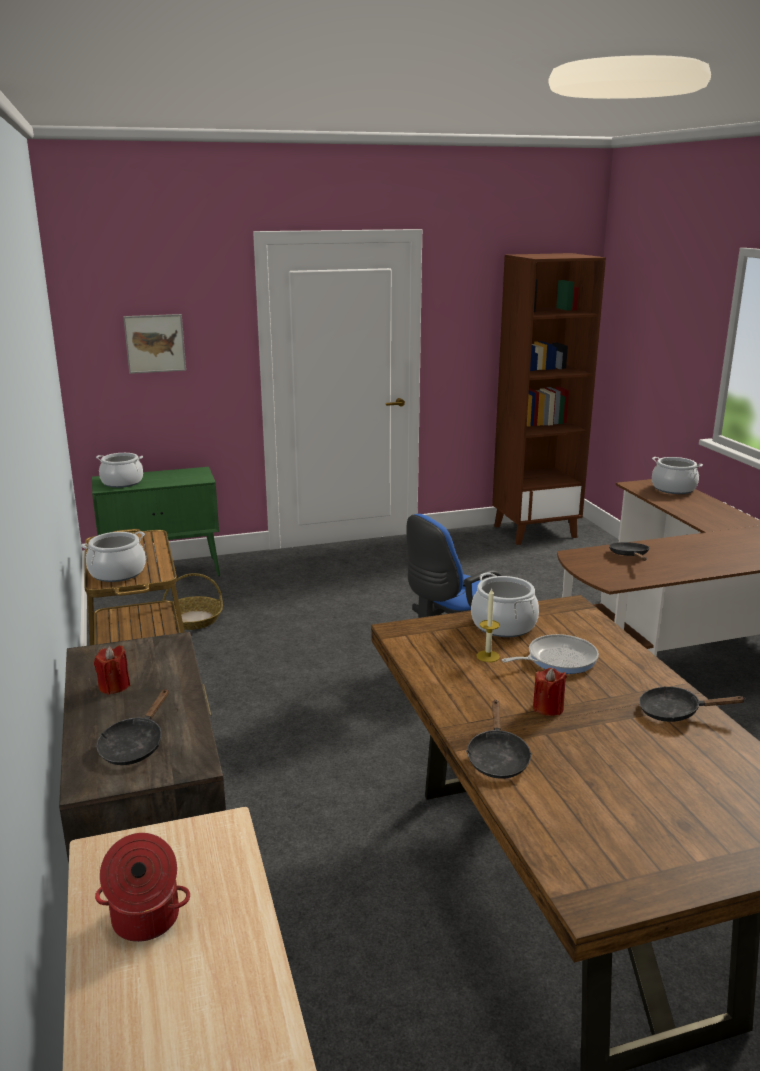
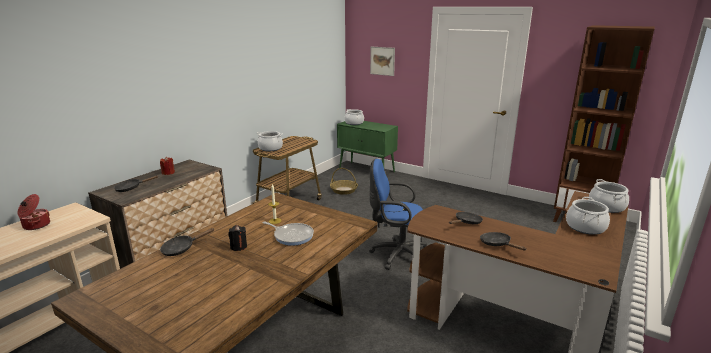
camera: 50 degrees right, 0 degrees up
(504, 625) = (312, 215): cooking pot -> cooking pot (585, 227)
(548, 708) = (238, 247): red candle -> black candle
(675, 712) = (268, 278): black frying pan -> black frying pan (497, 244)

